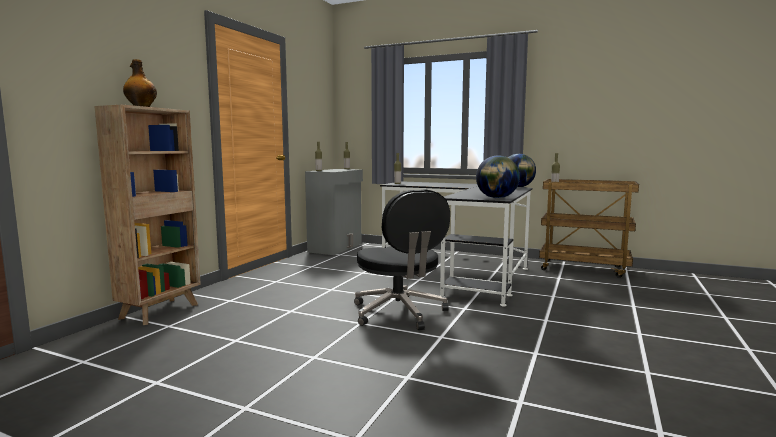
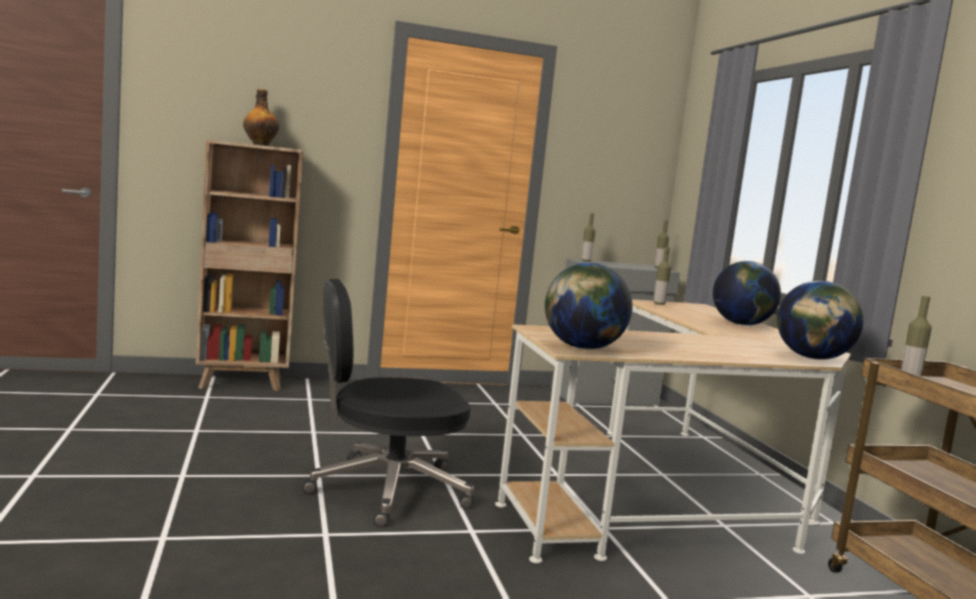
camera: 50 degrees right, 0 degrees up
(399, 313) = (386, 490): black office chair -> black office chair turned 45 degrees clockwise
(450, 184) = (741, 324): none -> globe
(463, 270) = (674, 496): black desk -> beige desk

